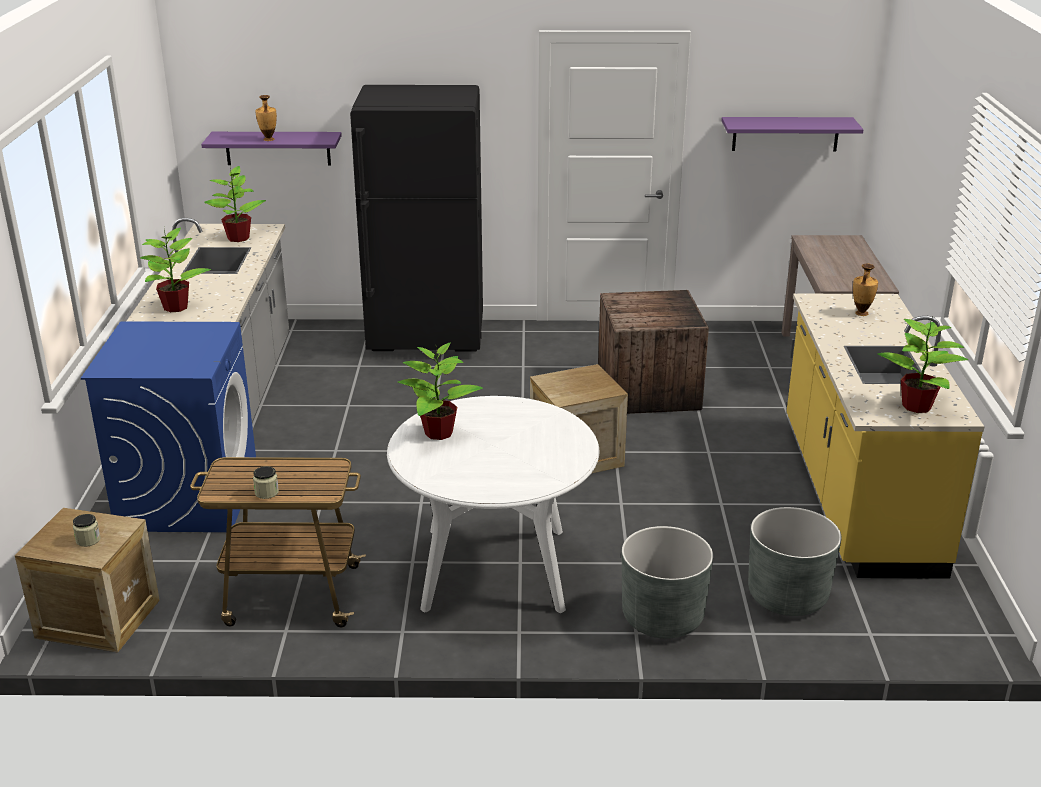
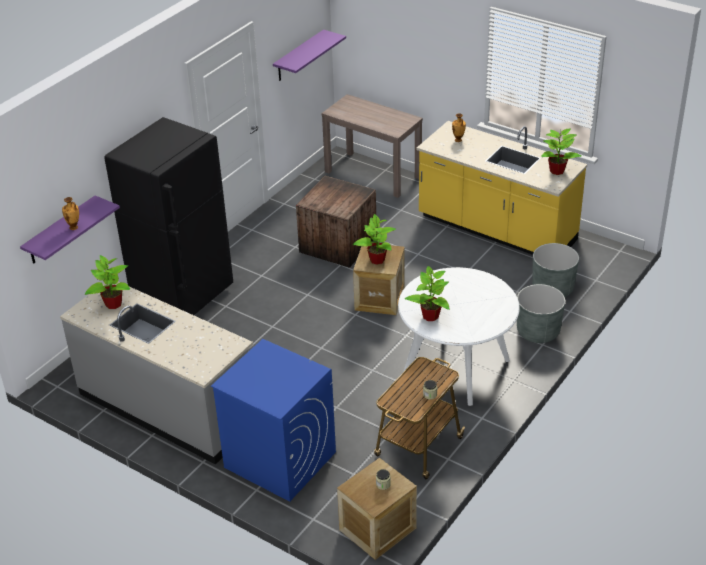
camera: 55 degrees left, 10 degrees up
(176, 307) = (203, 359): potted plant -> potted plant (377, 259)

